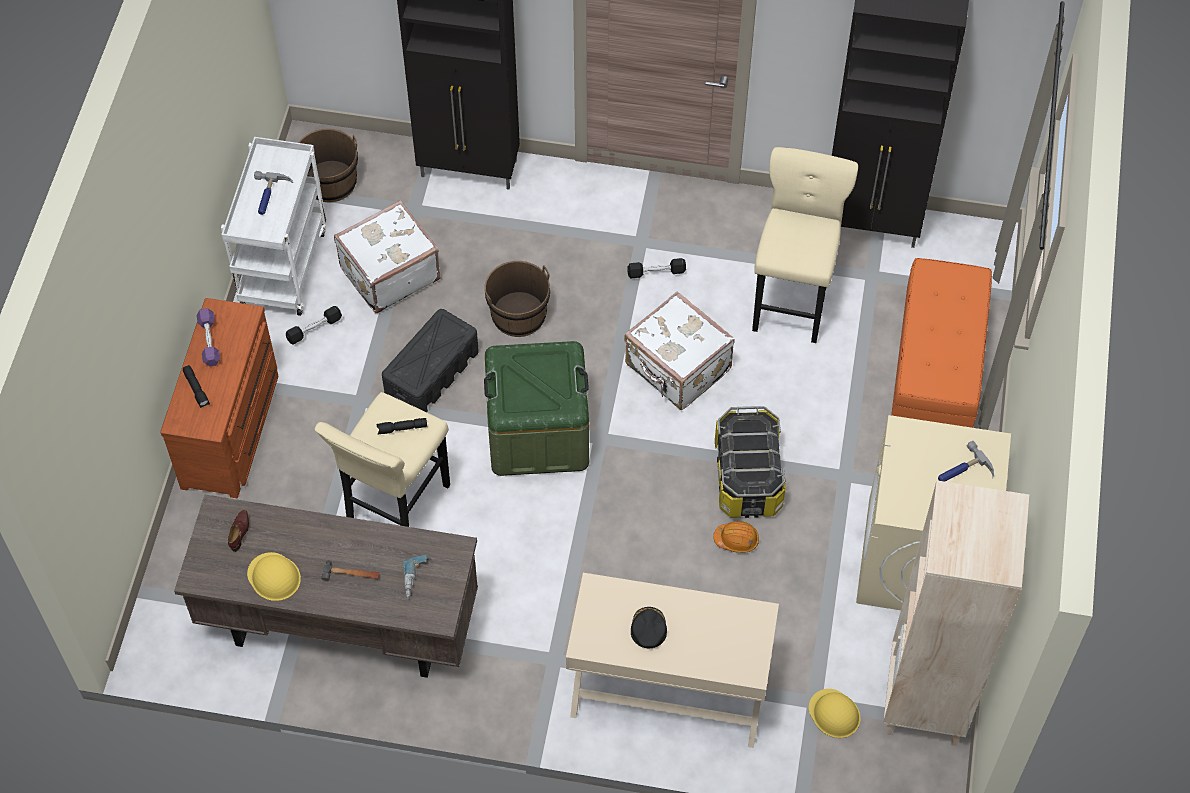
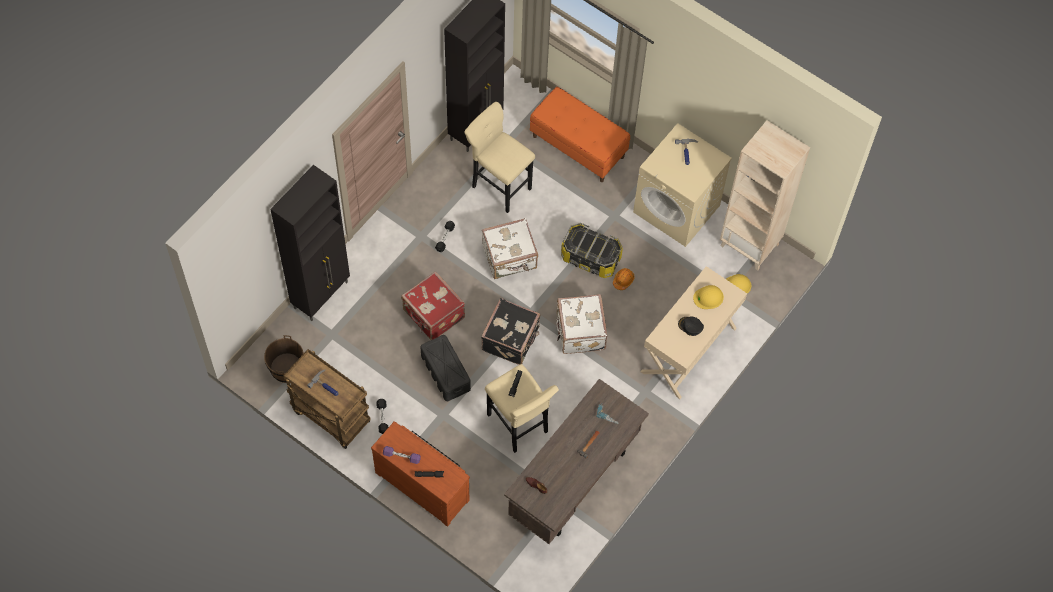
camera: 65 degrees left, 5 degrees up
(274, 577) = (571, 480): yellow hard hat -> yellow hard hat (708, 297)
(283, 265) = (330, 416): white cart -> brown cart
(388, 273) = (367, 365): white suitcase -> white suitcase (579, 332)
(518, 315) = (433, 315): brown bucket -> red suitcase
(538, 433) = (511, 339): green storage box -> black suitcase

